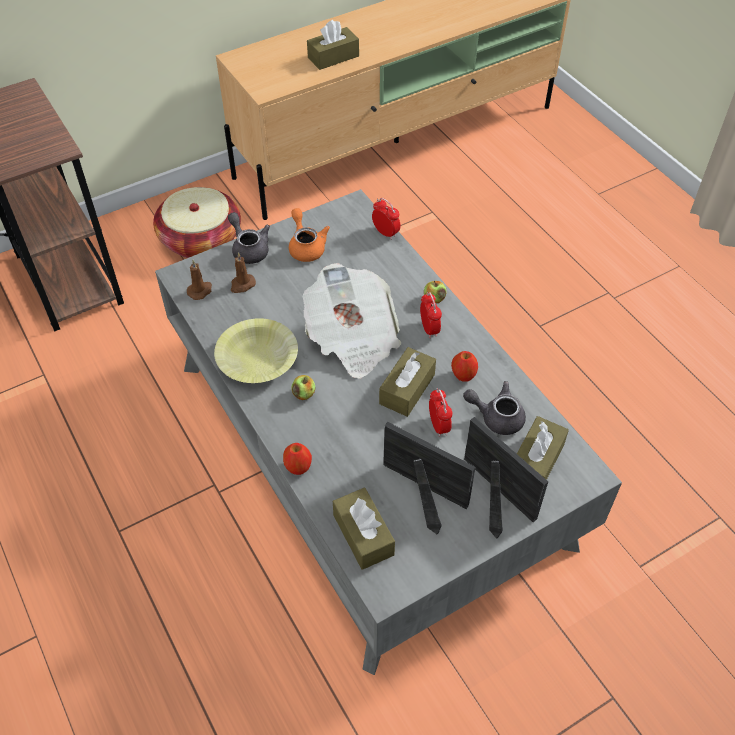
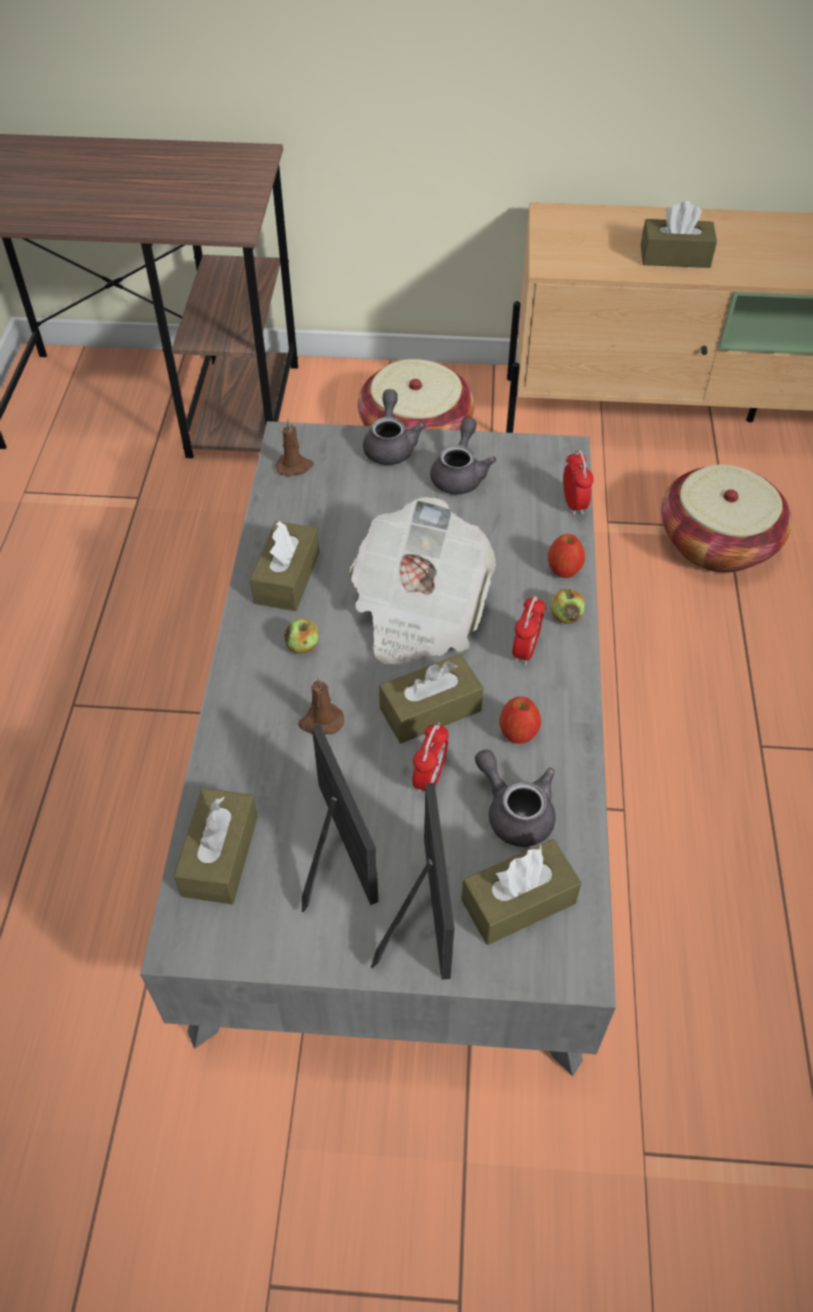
camera: 35 degrees right, 0 degrees up
(242, 285) = (346, 482): brown candle -> brown candle (321, 722)
(258, 360) = (287, 577): yellow bowl -> brown tissue box
(298, 467) = (220, 728): apple -> apple (564, 570)
(306, 246) = (460, 474): orange teapot -> grey teapot
(433, 223) = (717, 543): none -> basket

